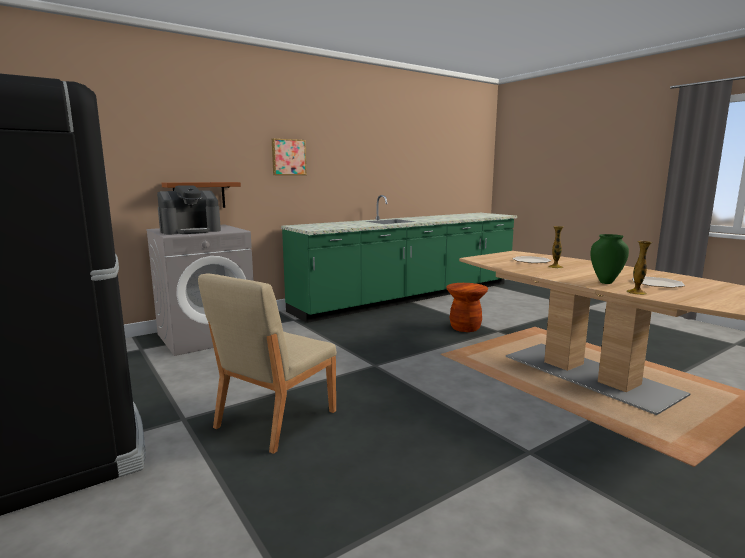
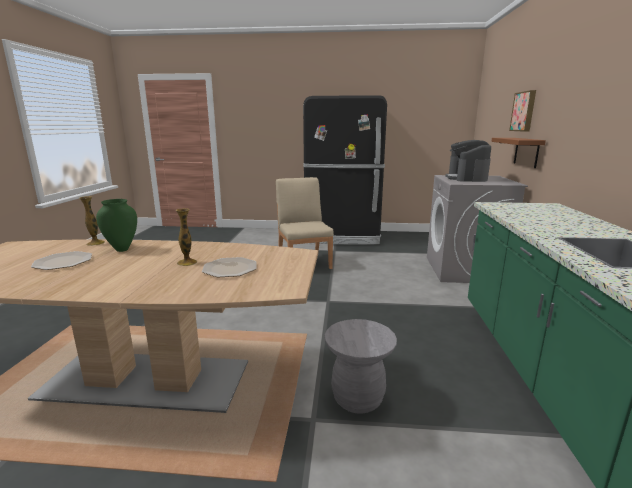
camera: 130 degrees right, 5 degrees up
(288, 157) = (595, 106): picture -> picture (524, 111)
(465, 328) = (357, 398): brown stool -> grey stool

